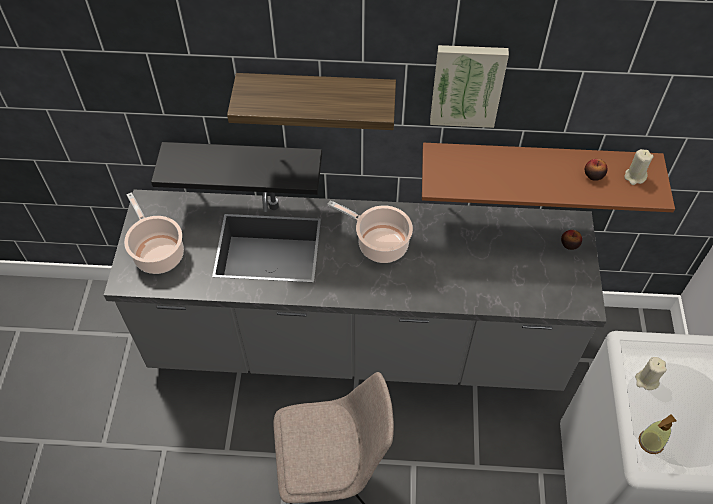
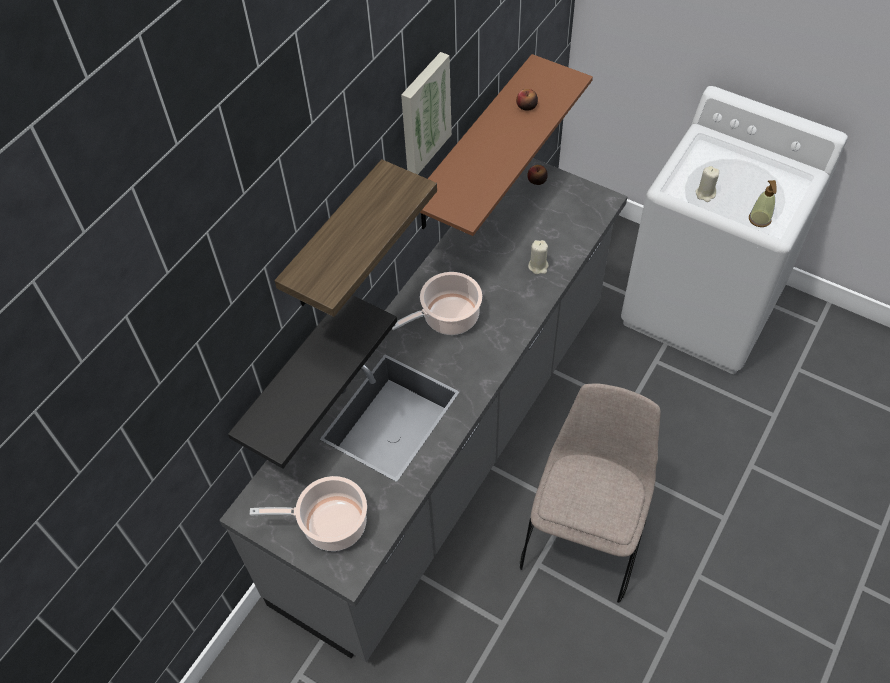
camera: 60 degrees left, 0 degrees up
(634, 177) = (545, 82): beige candle -> beige candle (538, 266)

